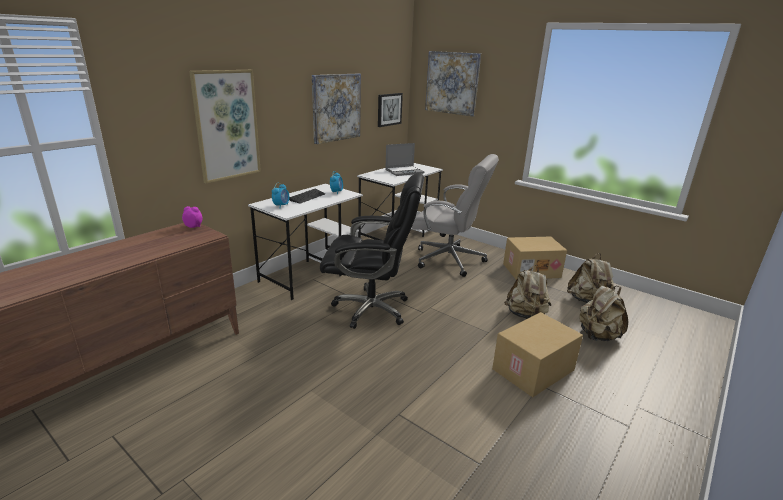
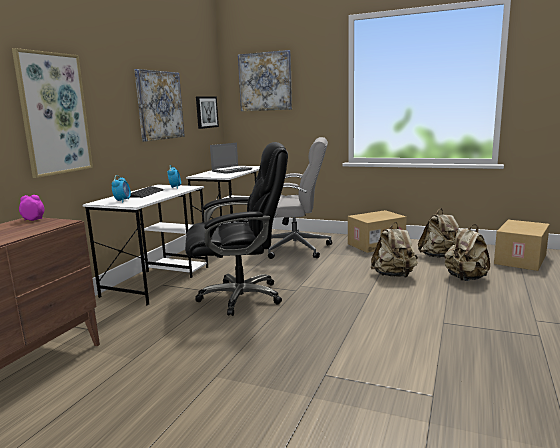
camera: 15 degrees left, 10 degrees down
(534, 370) = (430, 313): cardboard box -> cardboard box (521, 260)

